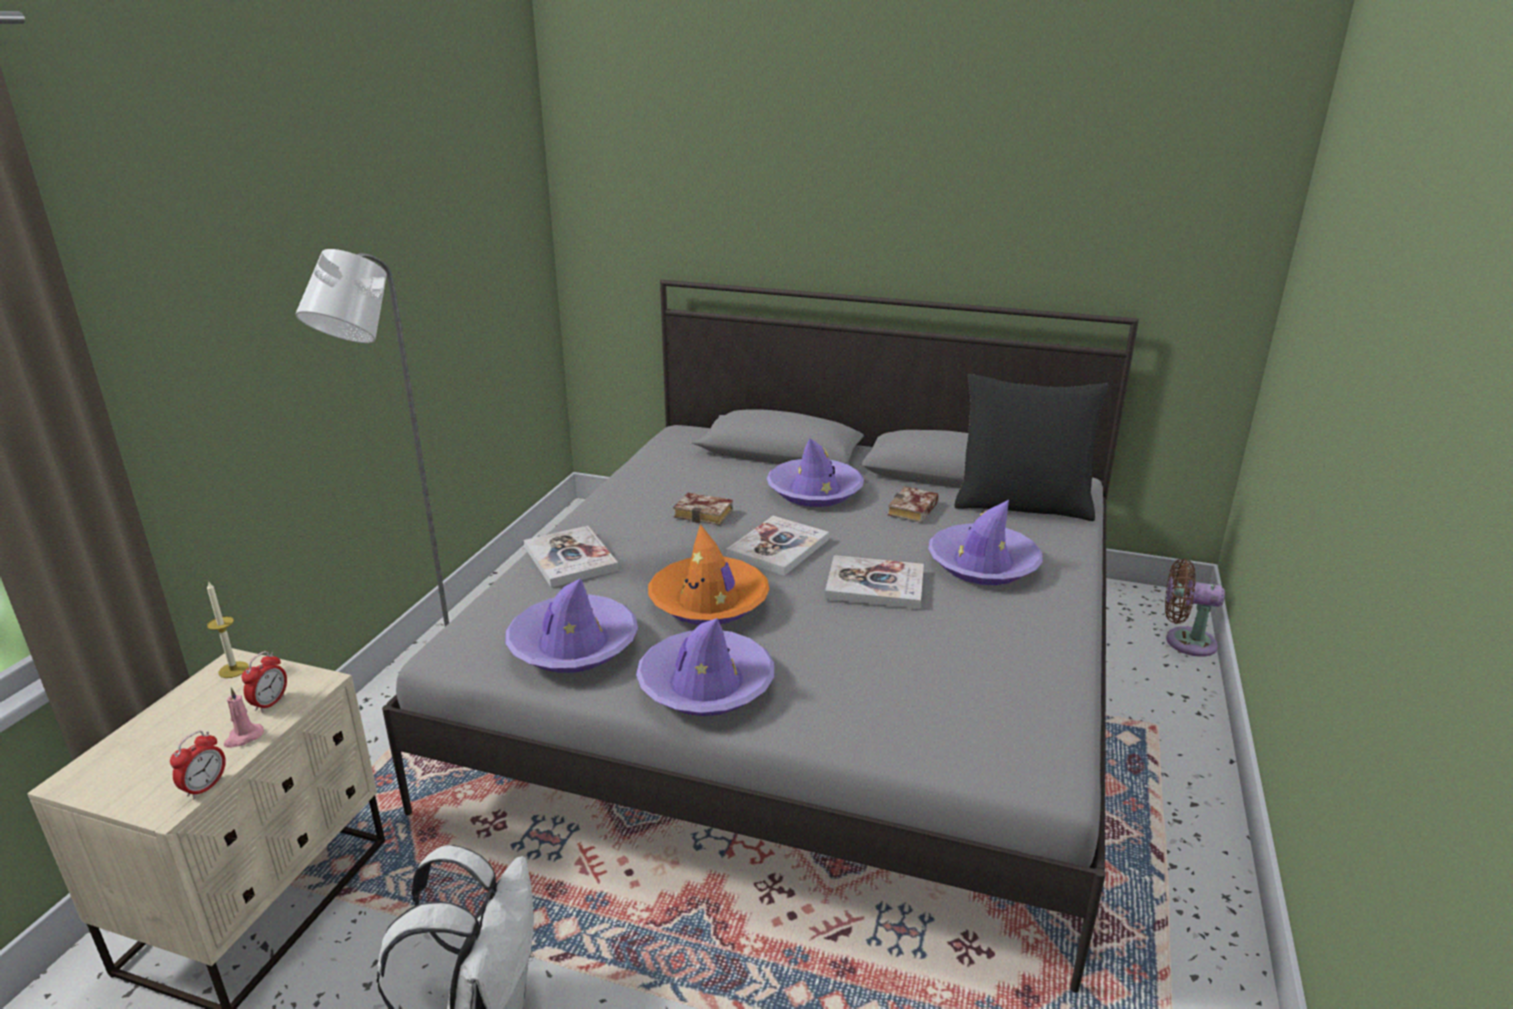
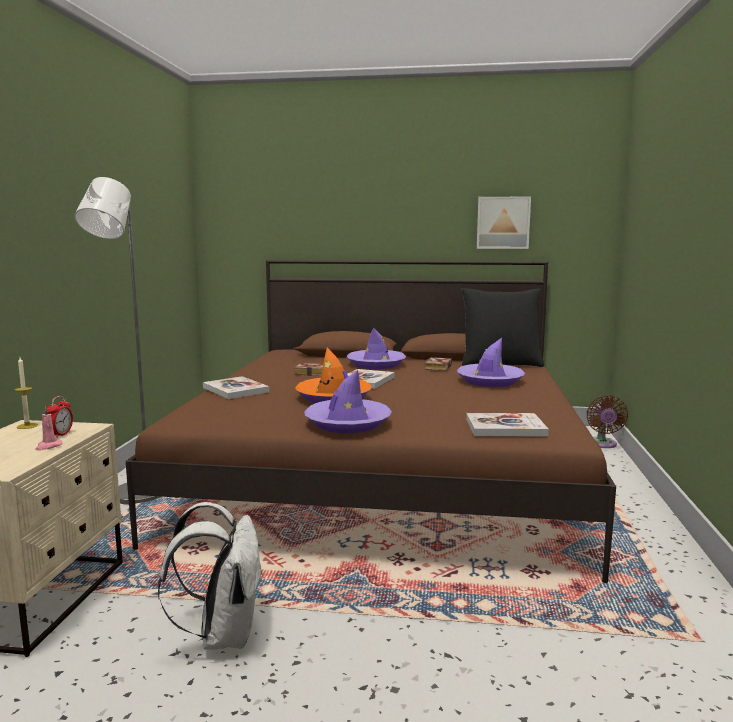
camera: 10 degrees left, 15 degrees down
(205, 787) = (30, 464): alarm clock -> none
(573, 645) = (255, 414): purple hat -> none
(809, 676) = (386, 472): grey bed -> brown bed
(875, 585) = (431, 389): book -> book (505, 427)
(1065, 242) = (503, 223): none -> picture
(1185, 641) = (602, 444): brown fan -> brown fan turned 90 degrees counterclockwise

